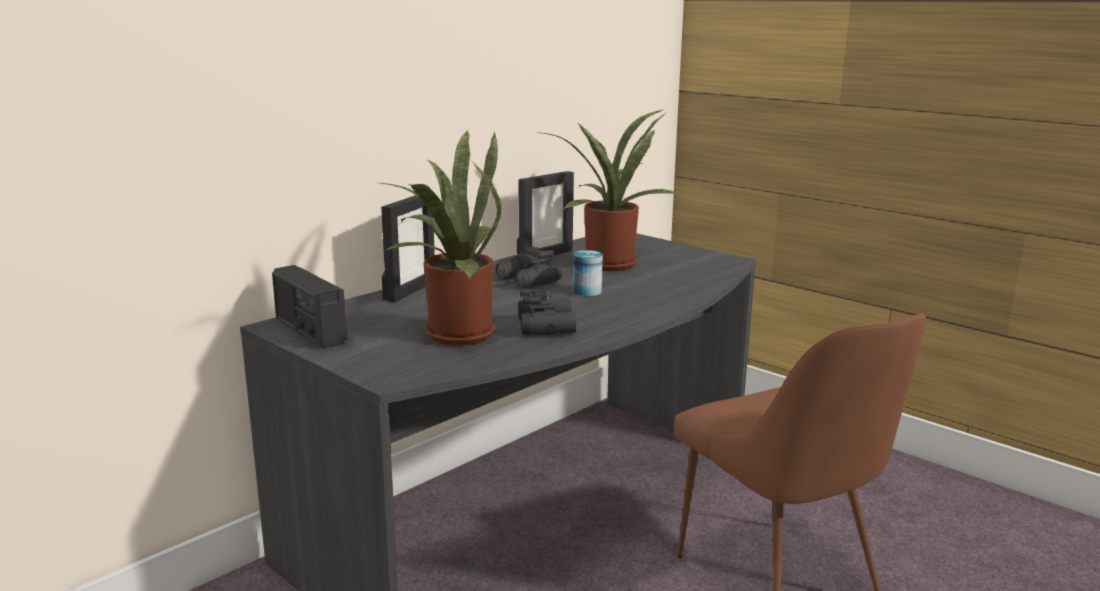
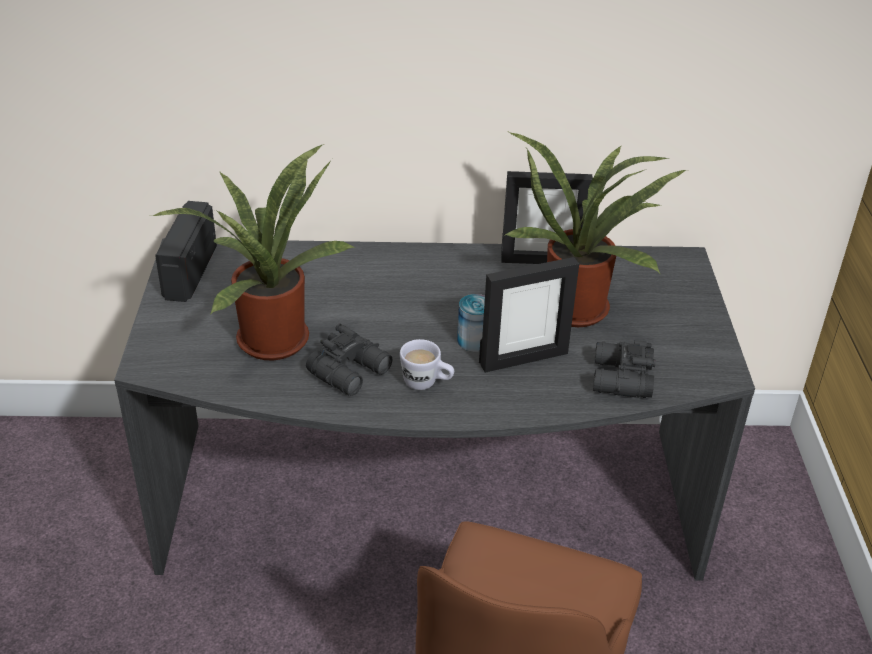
camera: 45 degrees right, 20 degrees up
(410, 290) = (338, 254): picture frame -> picture frame (523, 358)
(528, 281) = (452, 294): black binoculars -> black binoculars (620, 379)
(604, 314) = (426, 384): none -> white mug

